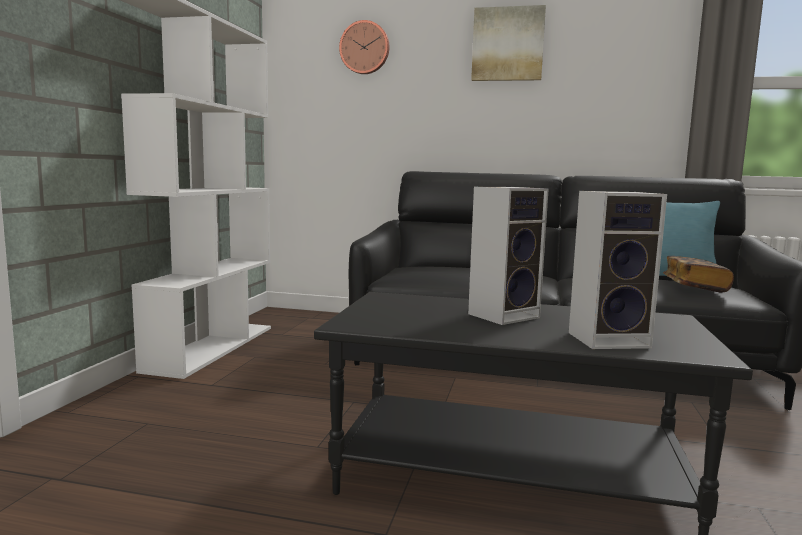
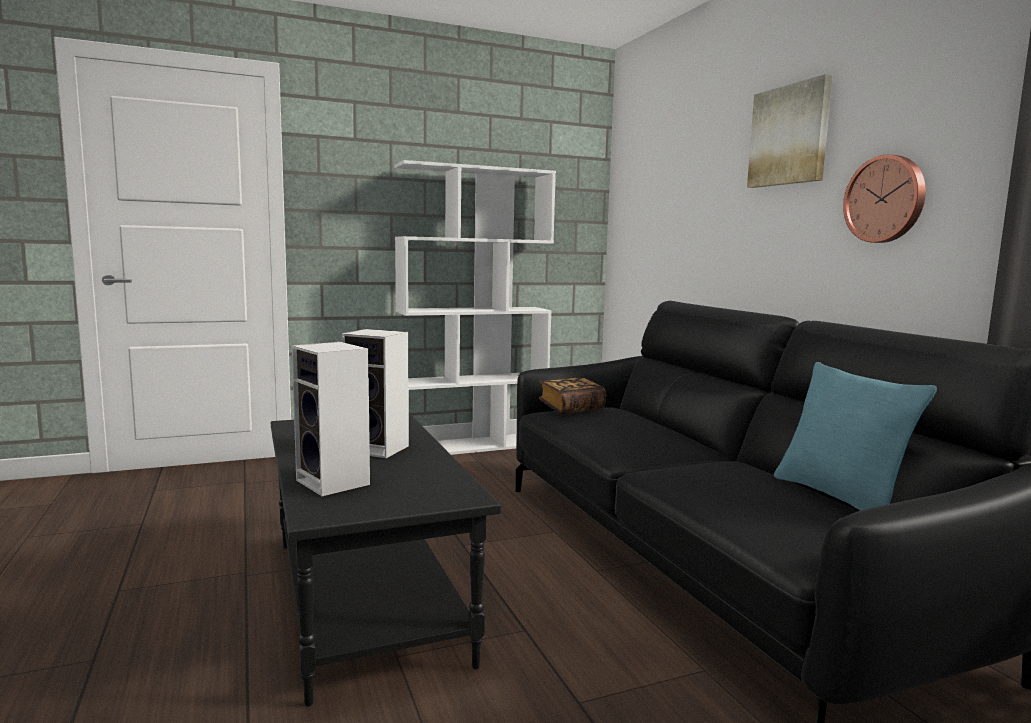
camera: 55 degrees right, 0 degrees up
(365, 48) = (671, 159): wall clock -> wall clock (886, 199)
(695, 287) = (781, 511): book -> book (571, 408)

